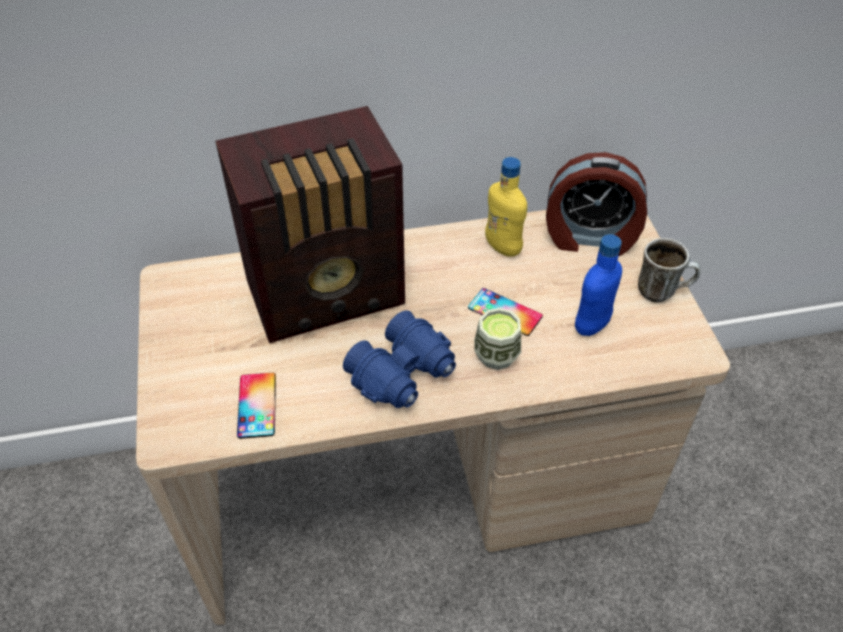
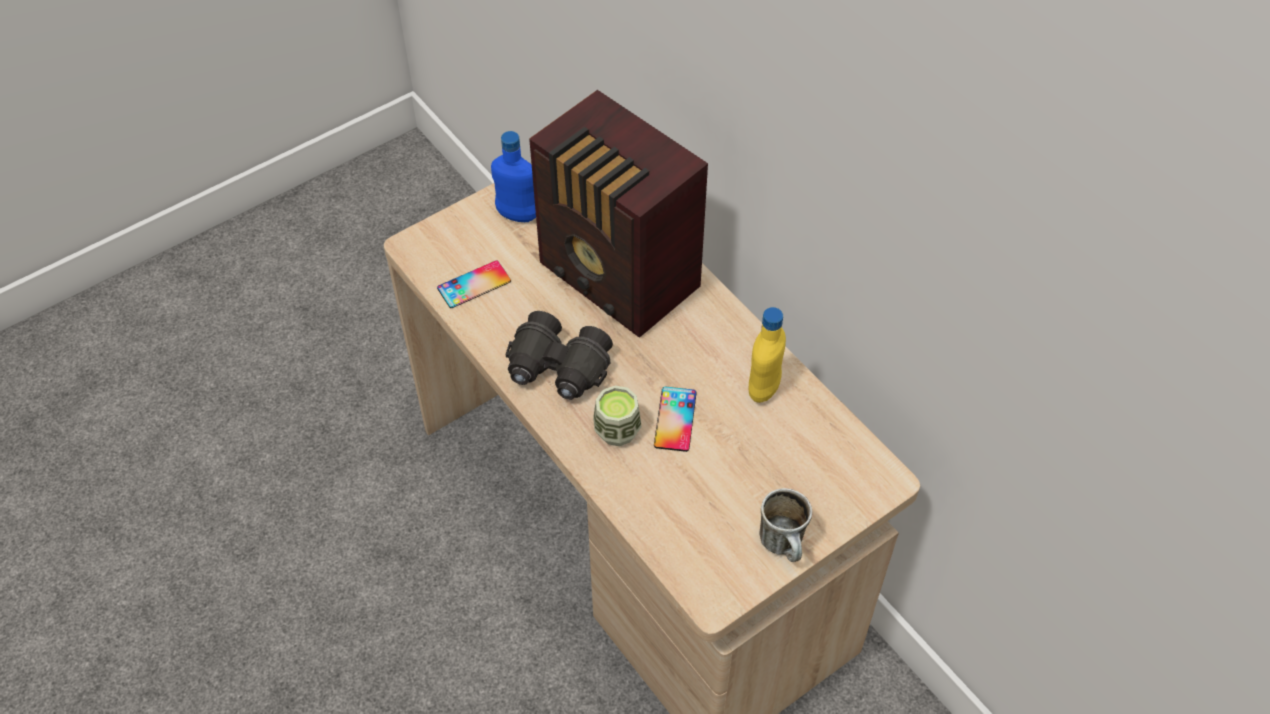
camera: 65 degrees right, 5 degrees up
(404, 374) = (558, 369): blue binoculars -> black binoculars
(590, 238) = (825, 459): alarm clock -> none
(592, 325) = (699, 496): blue bottle -> blue bottle (517, 215)

